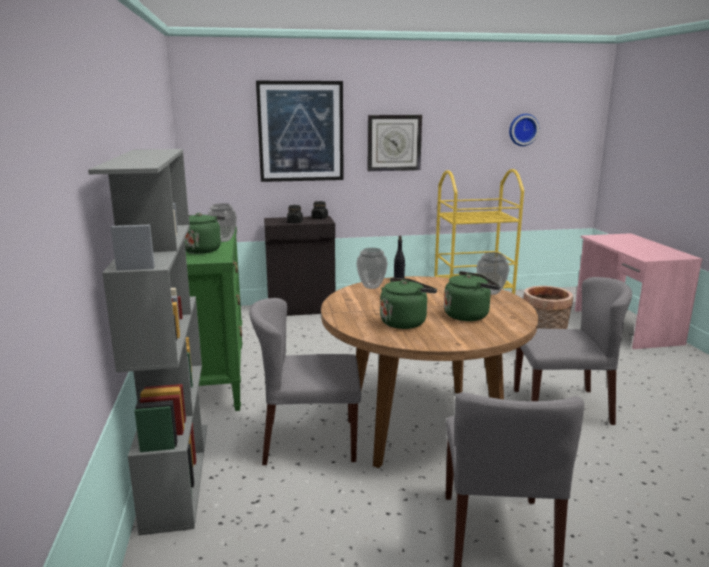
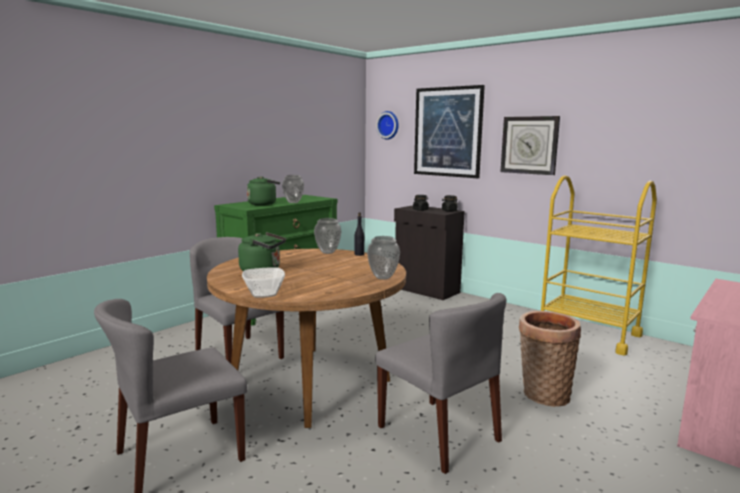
camera: 50 degrees right, 5 degrees down
(176, 473) = (165, 336): grey bookcase -> none
(468, 315) = (309, 281): green kettle -> none
(489, 338) = (263, 293): none -> bowl
(522, 129) = (695, 134): wall clock -> wall clock (388, 125)

